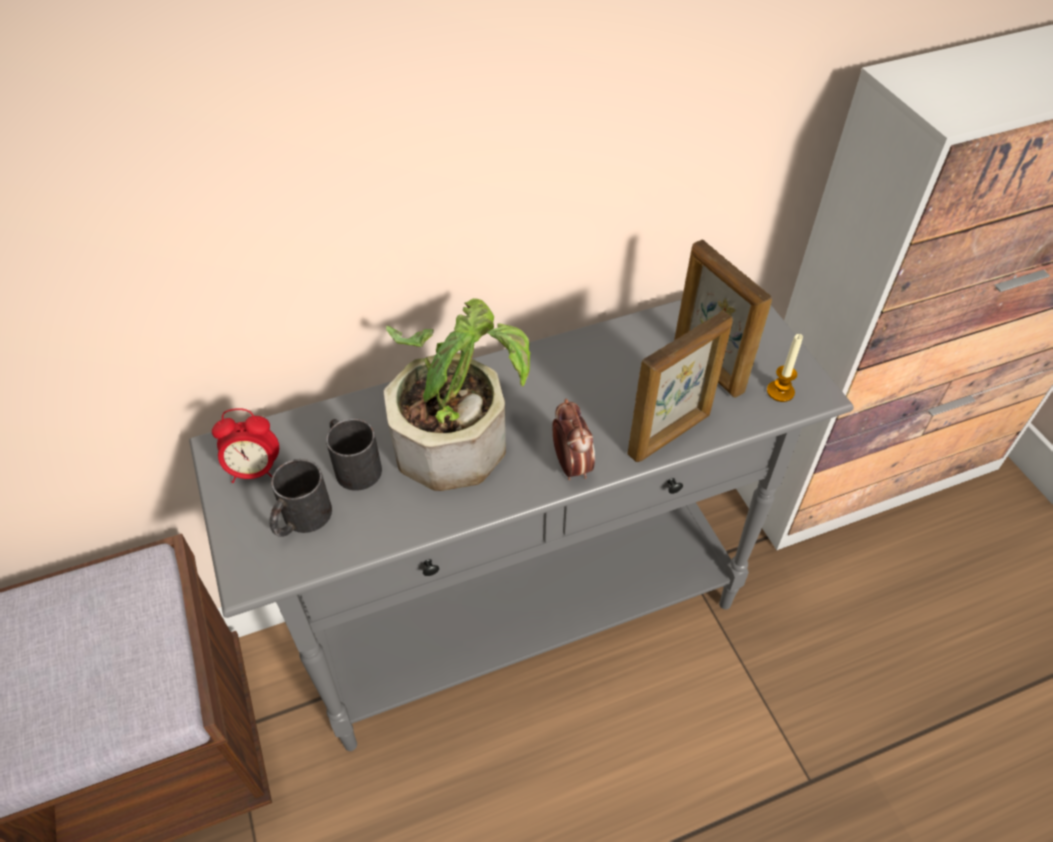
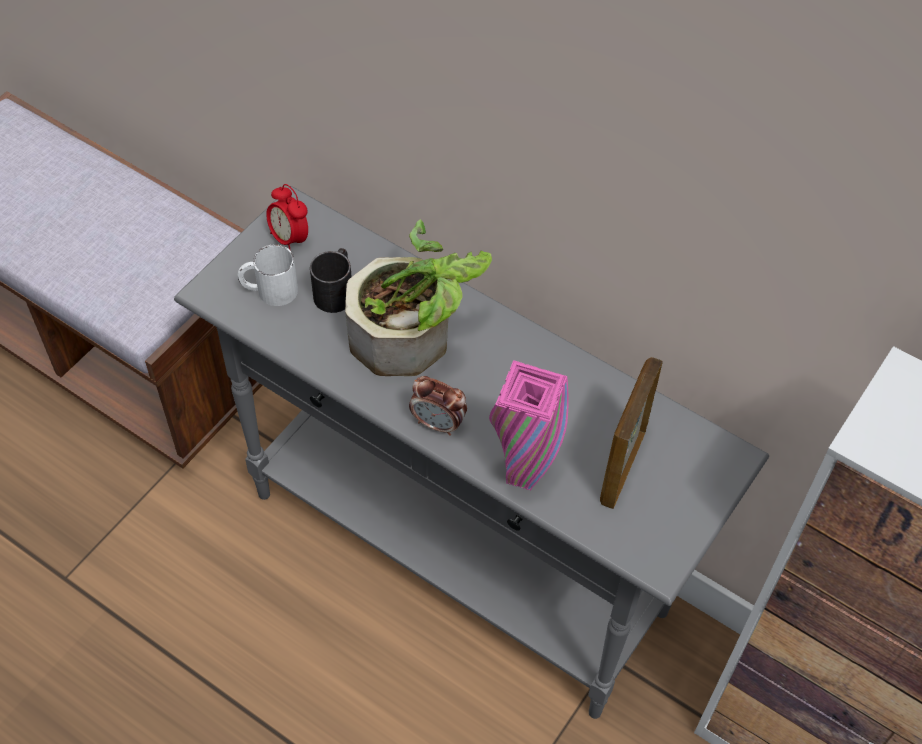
camera: 55 degrees right, 5 degrees up
(301, 520) = (269, 290): black mug -> white mug
(571, 465) = (438, 423): alarm clock -> alarm clock turned 75 degrees clockwise
(670, 435) = (522, 476): picture frame -> pink vase
(780, 391) = (637, 536): candle -> none

